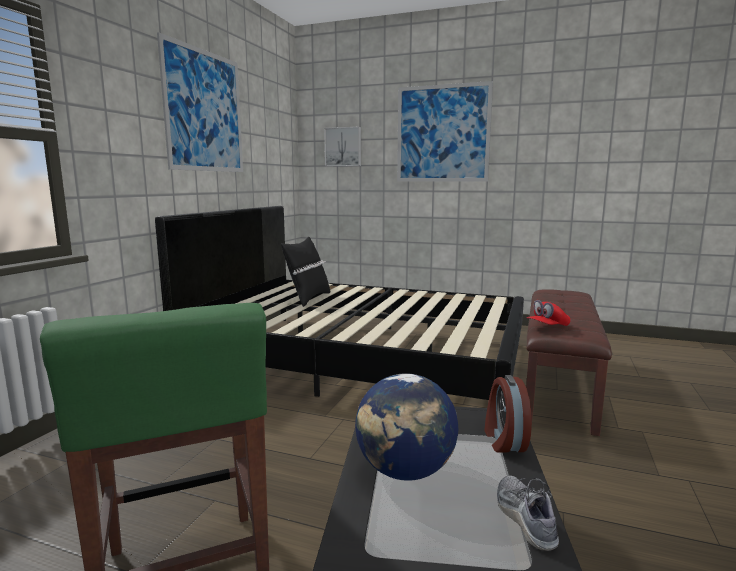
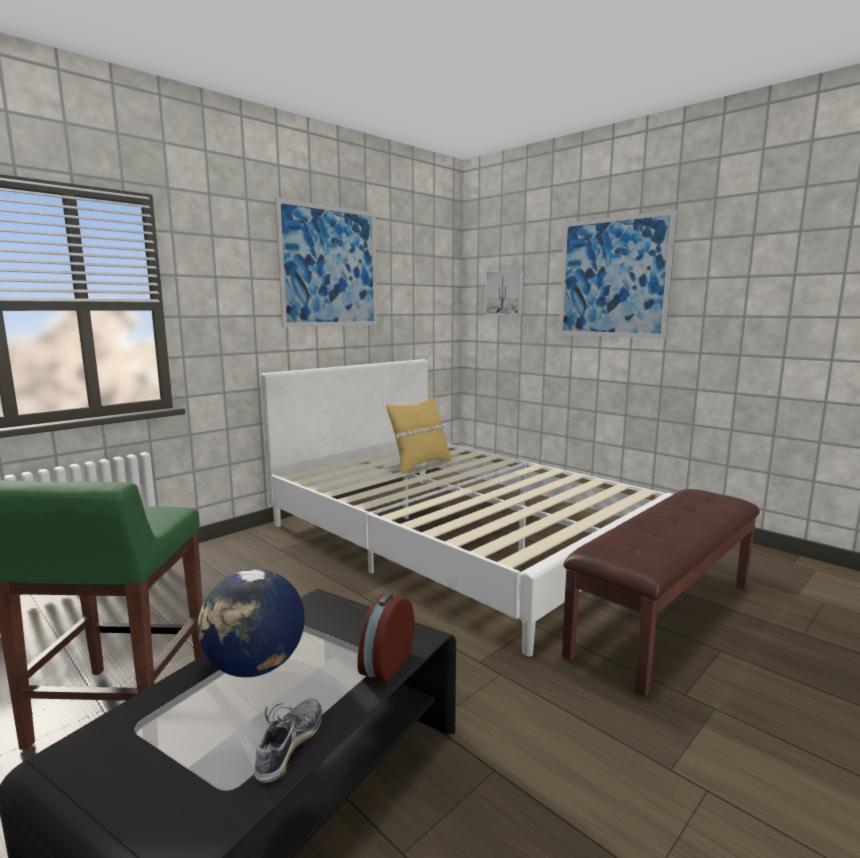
camera: 25 degrees right, 0 degrees up
(308, 299) = (419, 465): black pillow -> yellow pillow
(360, 358) = (457, 539): black bed -> white bed
(547, 327) = (607, 543): red cap -> none

